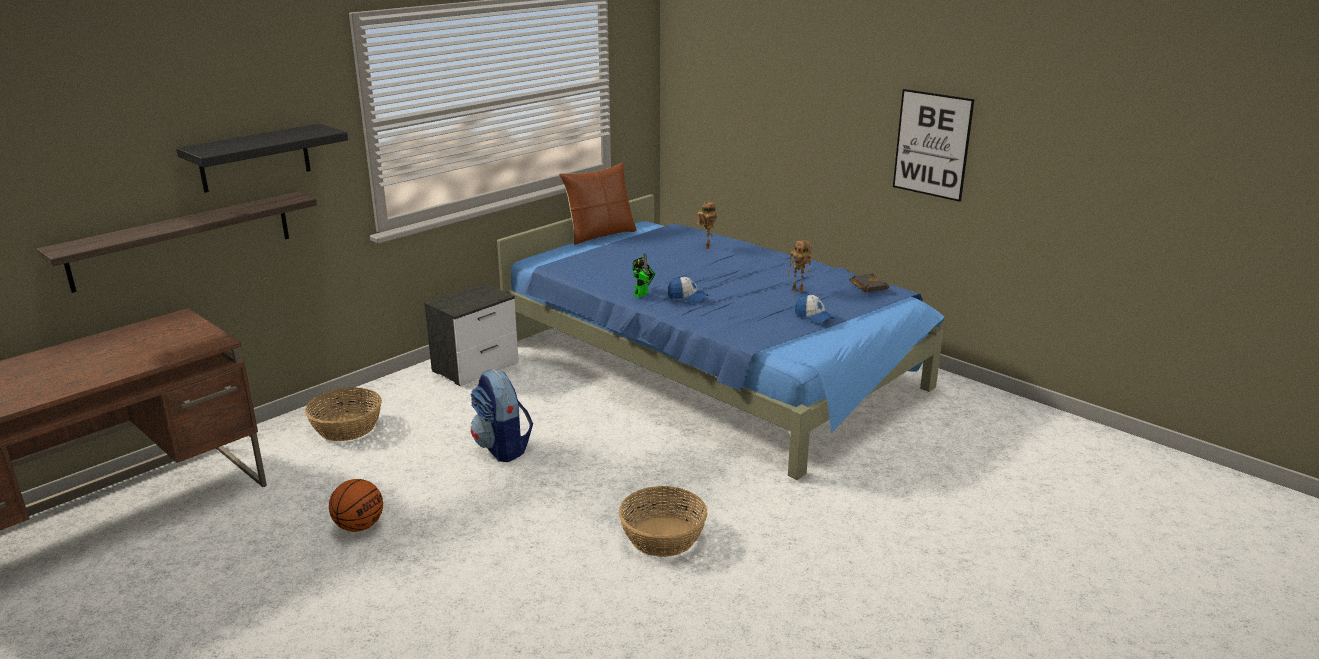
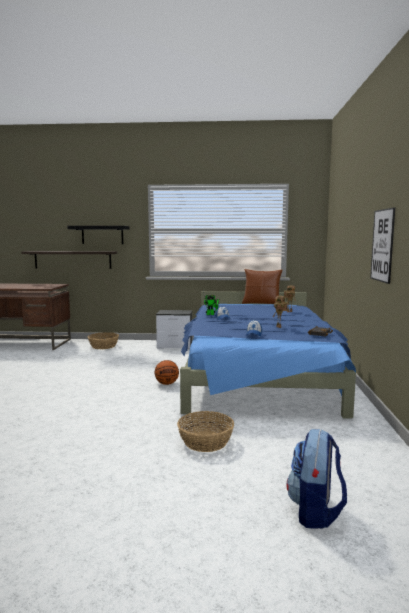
camera: 50 degrees right, 15 degrees down
(359, 526) = (43, 365): basketball -> basketball (166, 384)
(502, 448) = (122, 365): backpack -> backpack (315, 512)
(663, 536) = (92, 404): basket -> basket (206, 441)

